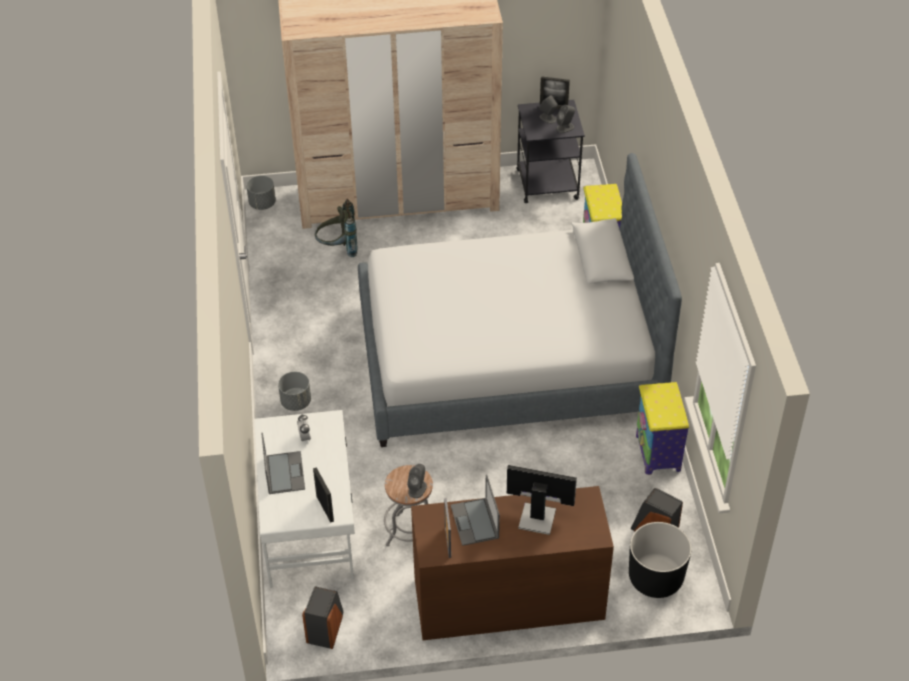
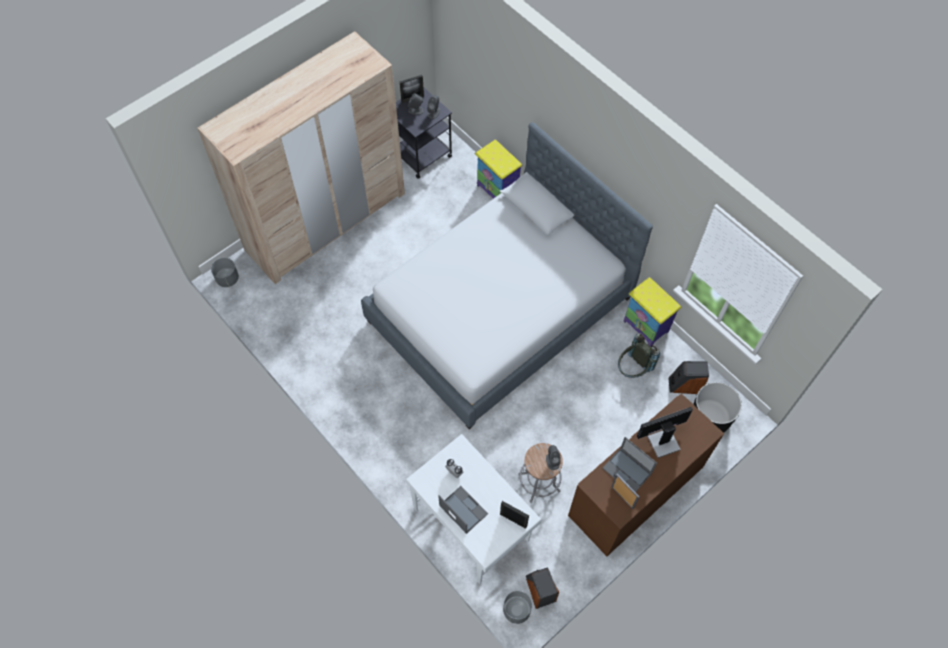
camera: 35 degrees left, 15 degrees up
(296, 402) = (383, 429): grey planter -> grey planter (516, 610)
(338, 248) = (315, 286): grey backpack -> grey backpack (633, 369)

